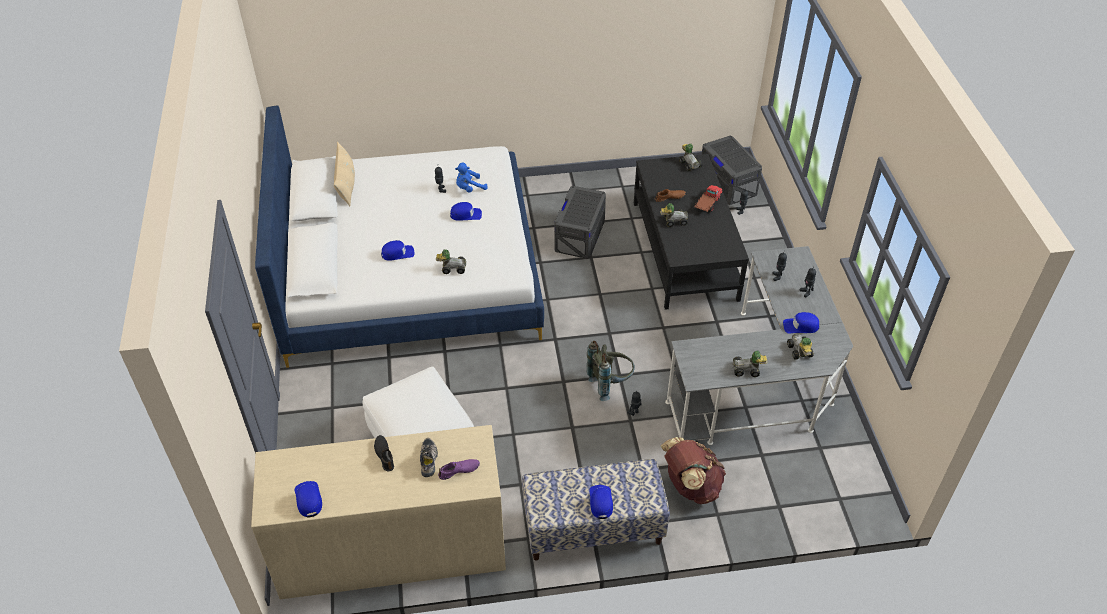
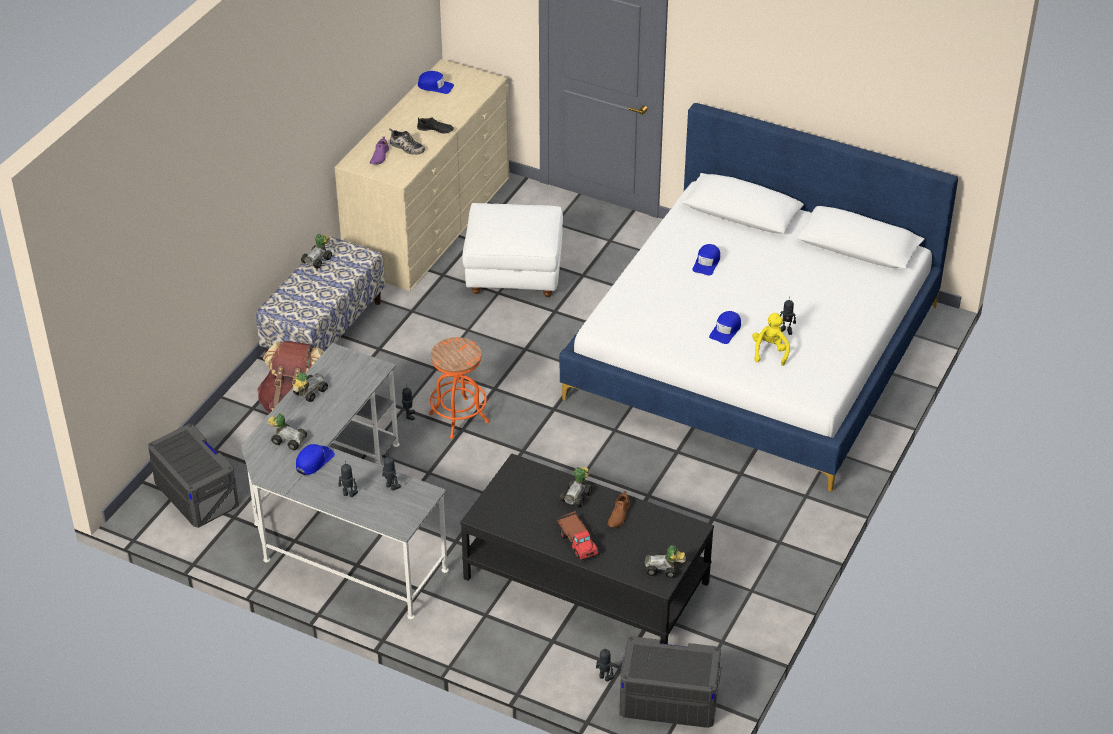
camera: 125 degrees right, 5 degrees down
(346, 184) = (855, 269): beige pillow -> none
(452, 267) = (650, 288): toy car -> toy car (318, 260)
(469, 188) = (770, 351): blue plush toy -> yellow plush toy
(579, 235) = (693, 505): grey storage box -> grey storage box (196, 493)
(601, 502) = (307, 280): blue cap -> none
(610, 383) = (459, 418): grey backpack -> orange stool

